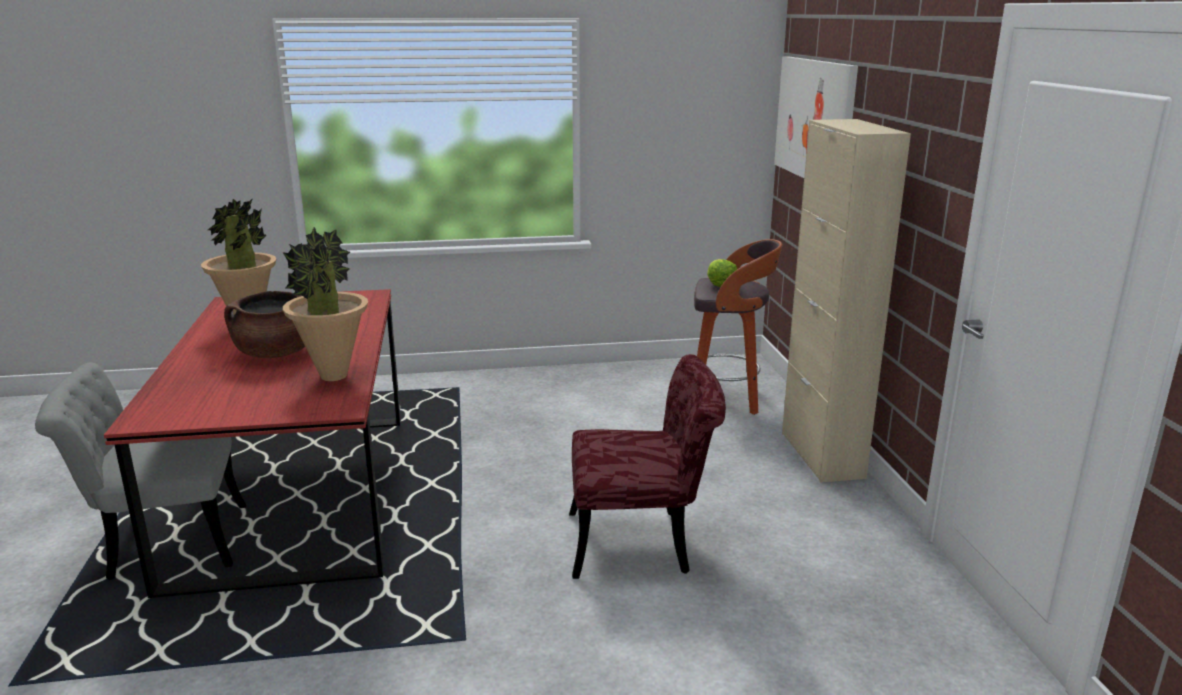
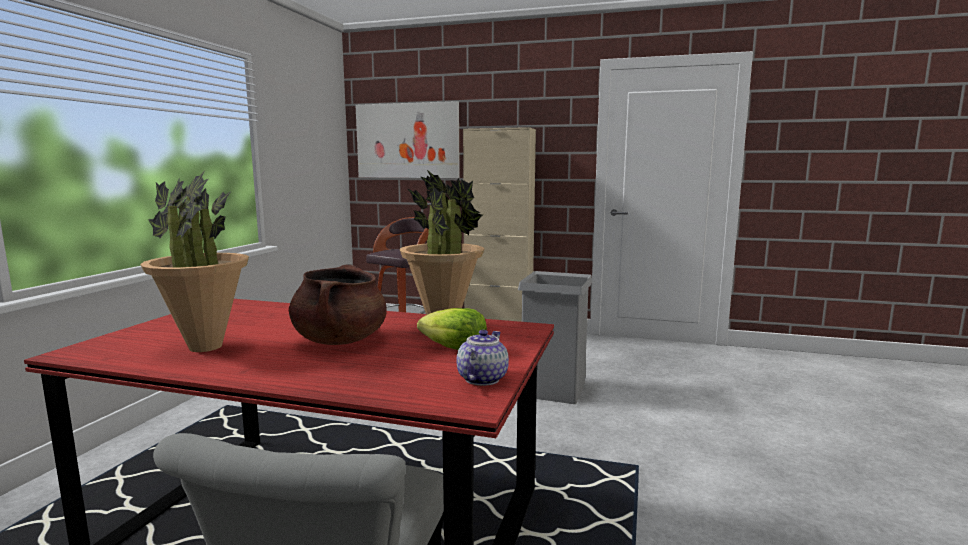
camera: 65 degrees left, 10 degrees down
(189, 415) = (481, 379): none -> teapot
(643, 542) = (553, 389): red chair -> grey trash can
(720, 284) = (395, 251): lettuce -> lettuce (454, 348)

